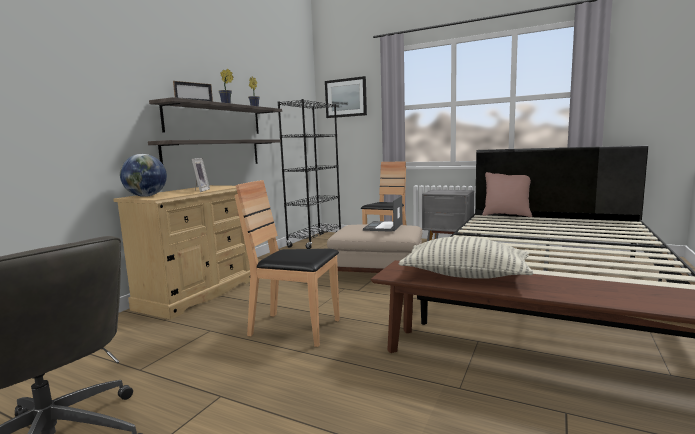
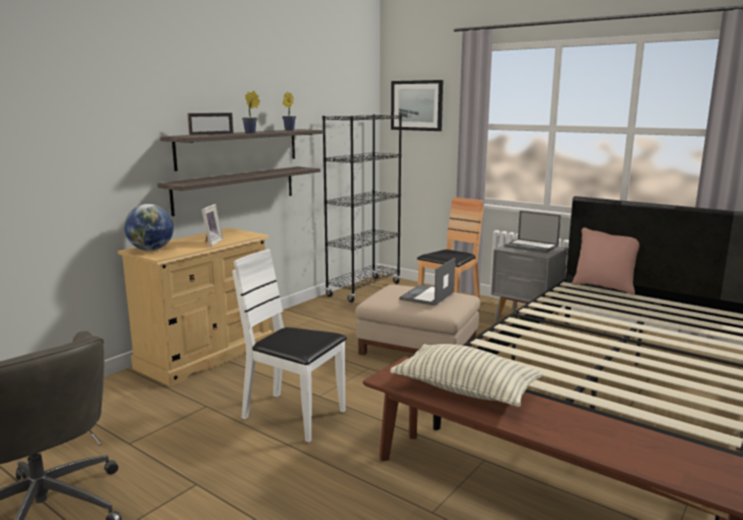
camera: 10 degrees right, 5 degrees up
(295, 328) = (294, 416): brown chair -> white chair
(448, 191) = (532, 246): none -> laptop

